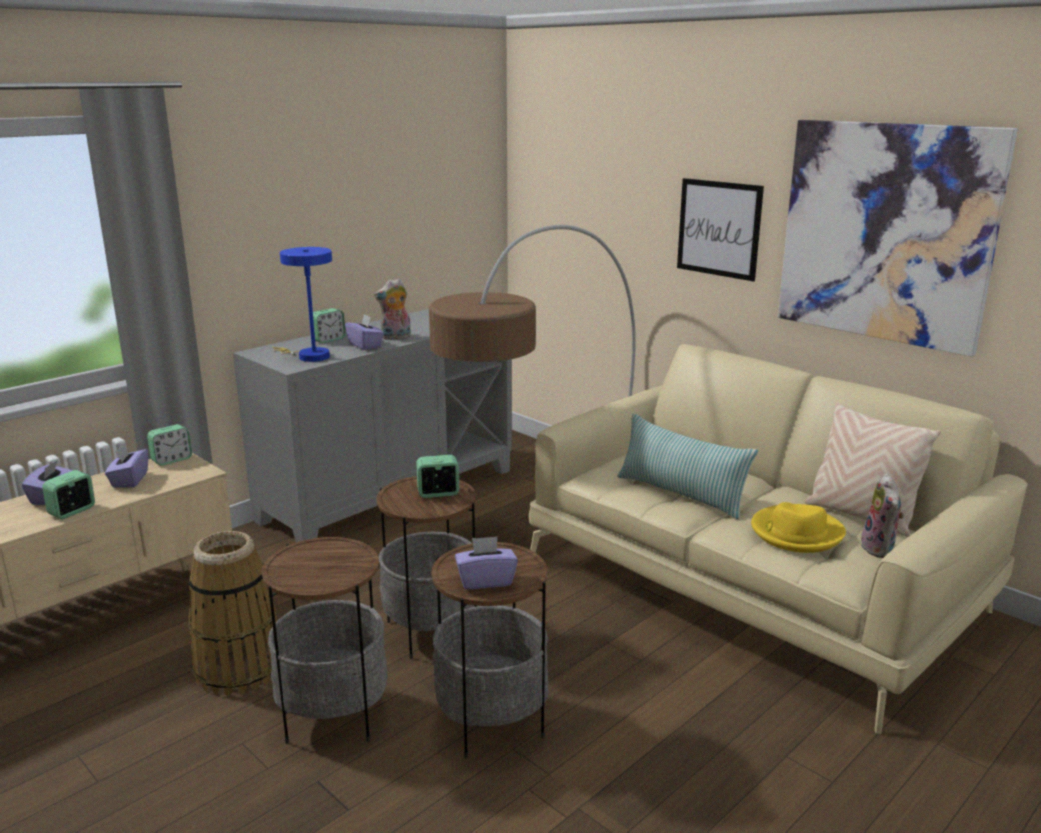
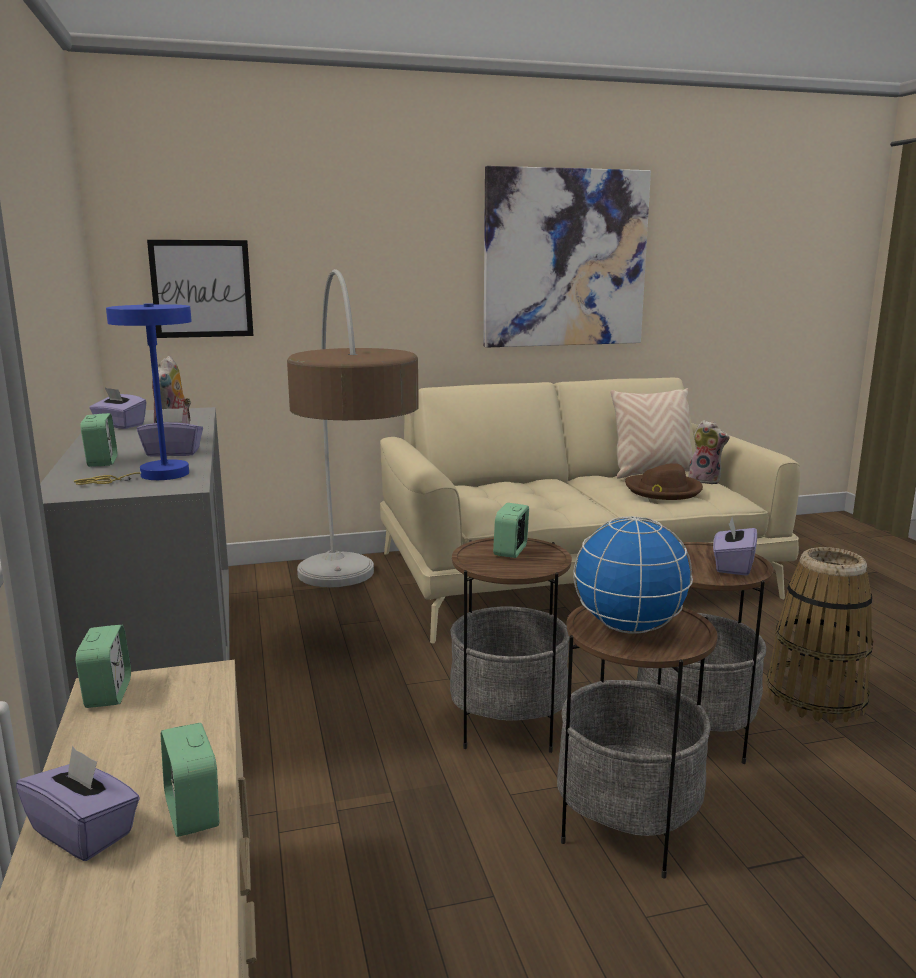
camera: 60 degrees left, 5 degrees down
(129, 480) = (133, 740): purple tissue box -> purple tissue box (119, 425)
(239, 667) = (468, 887): basket -> basket (816, 697)
(317, 561) = (629, 627): none -> globe
(681, 494) = (556, 502): pillow -> none
(719, 228) = (411, 274): picture -> picture (201, 289)
(795, 533) = (663, 490): yellow hat -> brown hat

